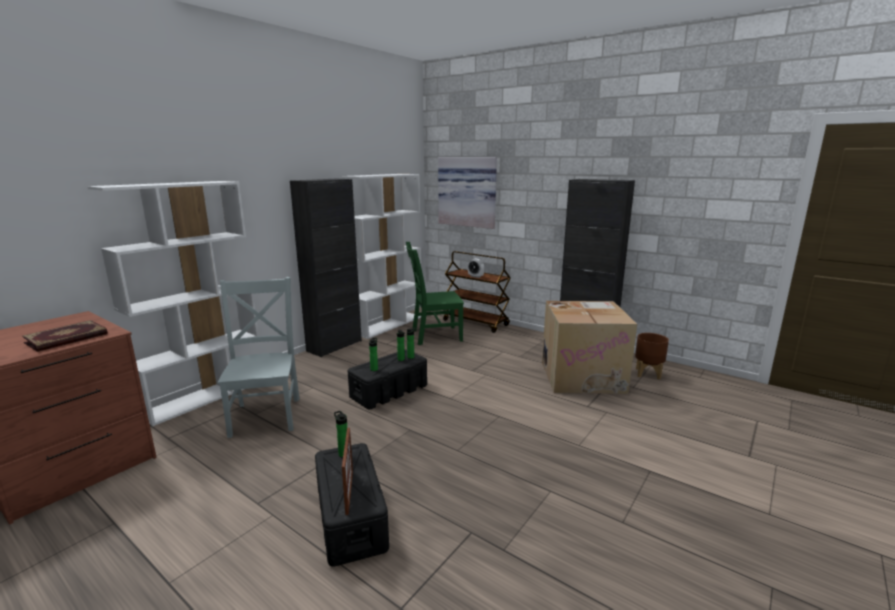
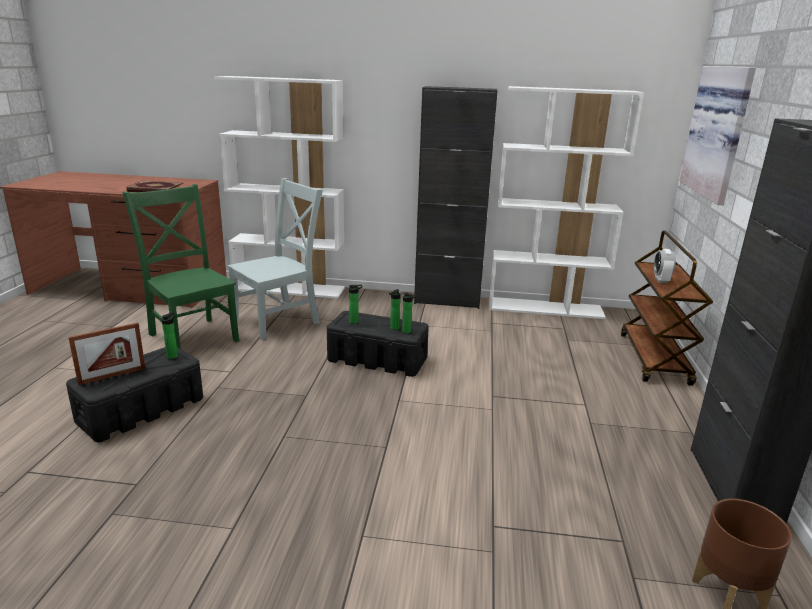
camera: 60 degrees right, 5 degrees up
(434, 336) = (559, 343): green chair -> green chair (193, 336)
(583, 376) = (600, 502): cardboard box -> none

